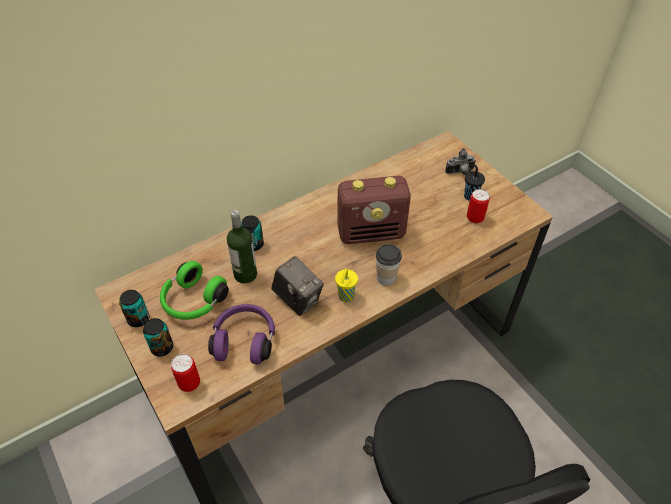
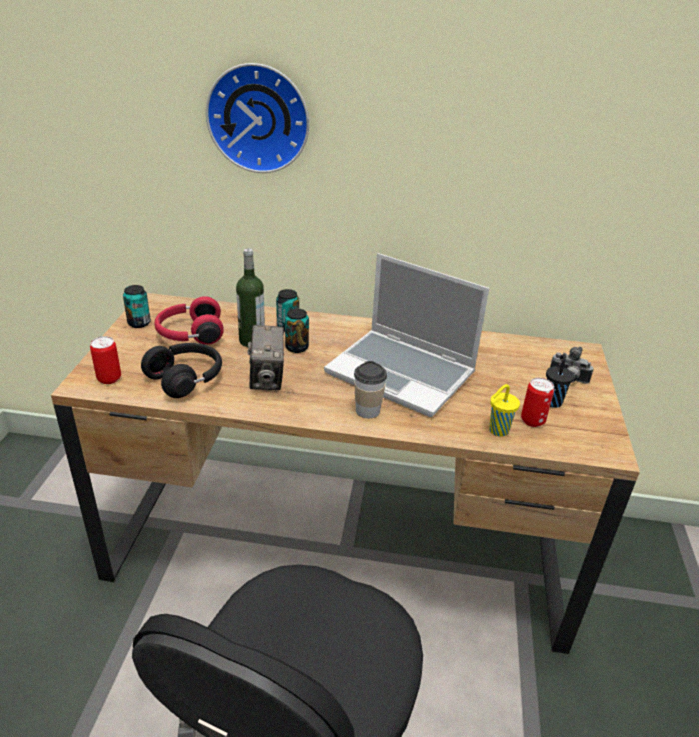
camera: 40 degrees right, 15 degrees down
(162, 347) = (126, 347): can -> can (297, 347)
(173, 91) = (259, 118): none -> wall clock
(193, 301) = (190, 334): green headphones -> red headphones
(245, 340) = (187, 379): purple headphones -> black headphones
(345, 297) = (309, 401): yellow cup -> yellow cup (497, 431)
(372, 233) = (403, 373): radio -> laptop

